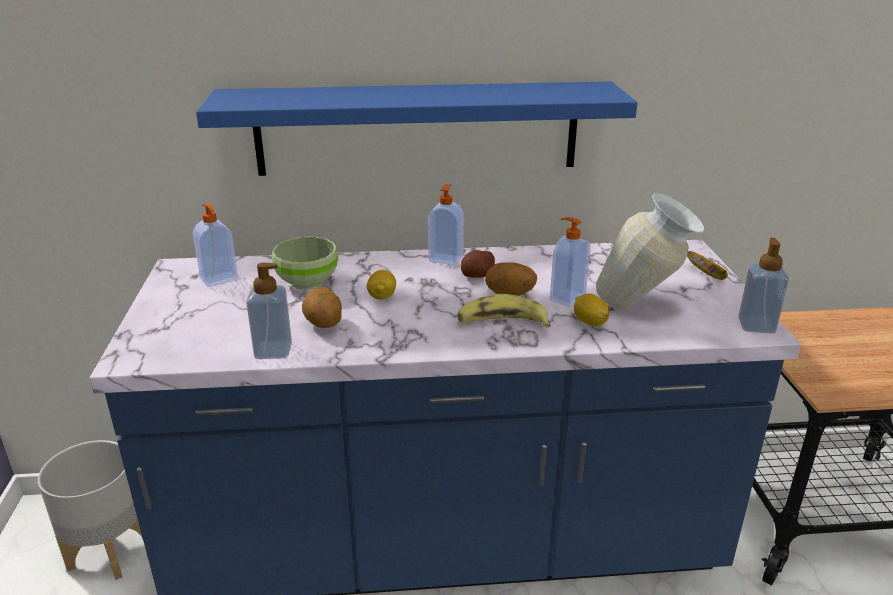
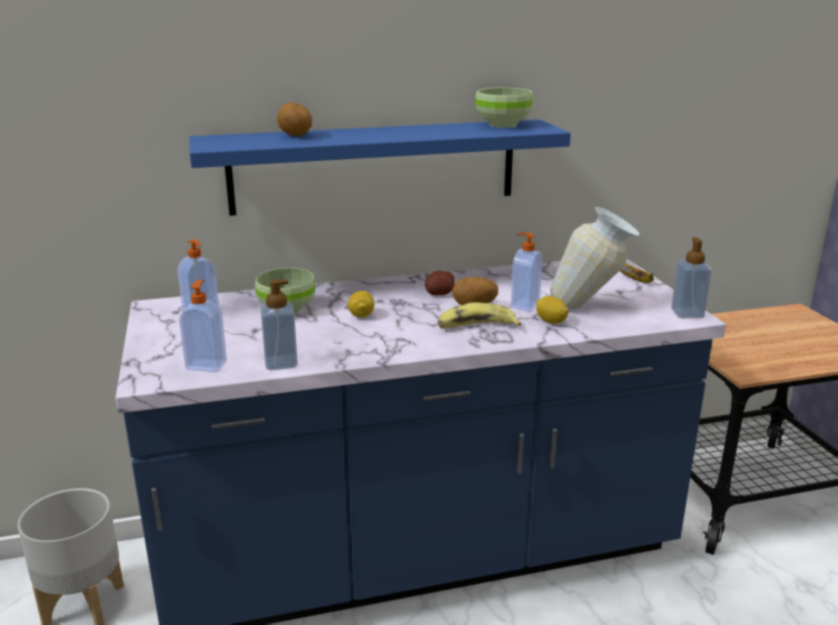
camera: 10 degrees left, 5 degrees down
(323, 325) = (317, 340): potato -> potato (295, 135)
(446, 259) = (406, 283): soap dispenser -> soap dispenser (207, 365)
(563, 87) = (503, 124): none -> green bowl

